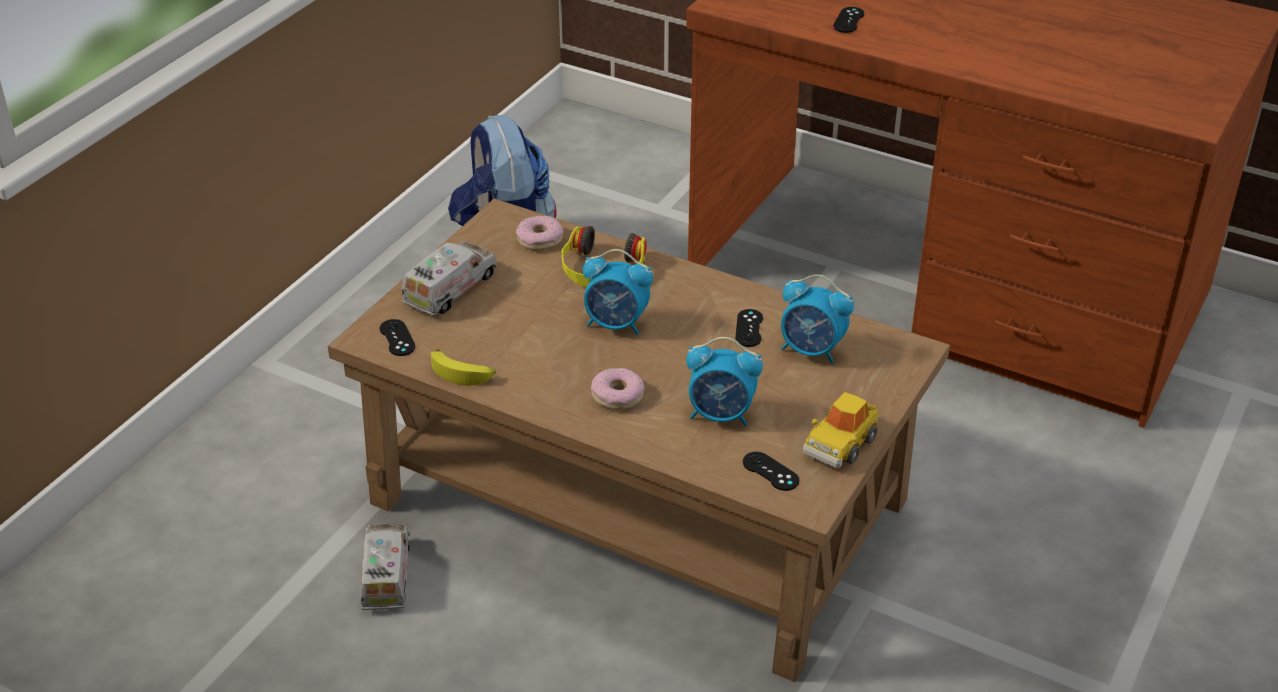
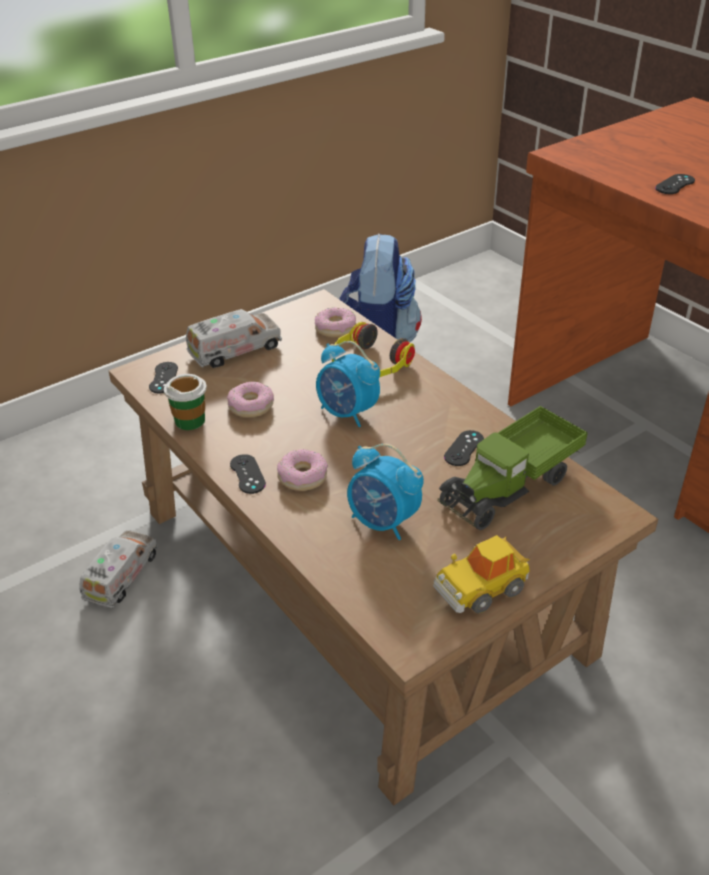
camera: 25 degrees right, 0 degrees up
(463, 373) = (190, 420): banana -> cup
(513, 342) = (250, 406): none -> donut
(770, 471) = (392, 594): black game controller -> black game controller (247, 474)
(812, 350) = (511, 485): alarm clock -> toy truck

